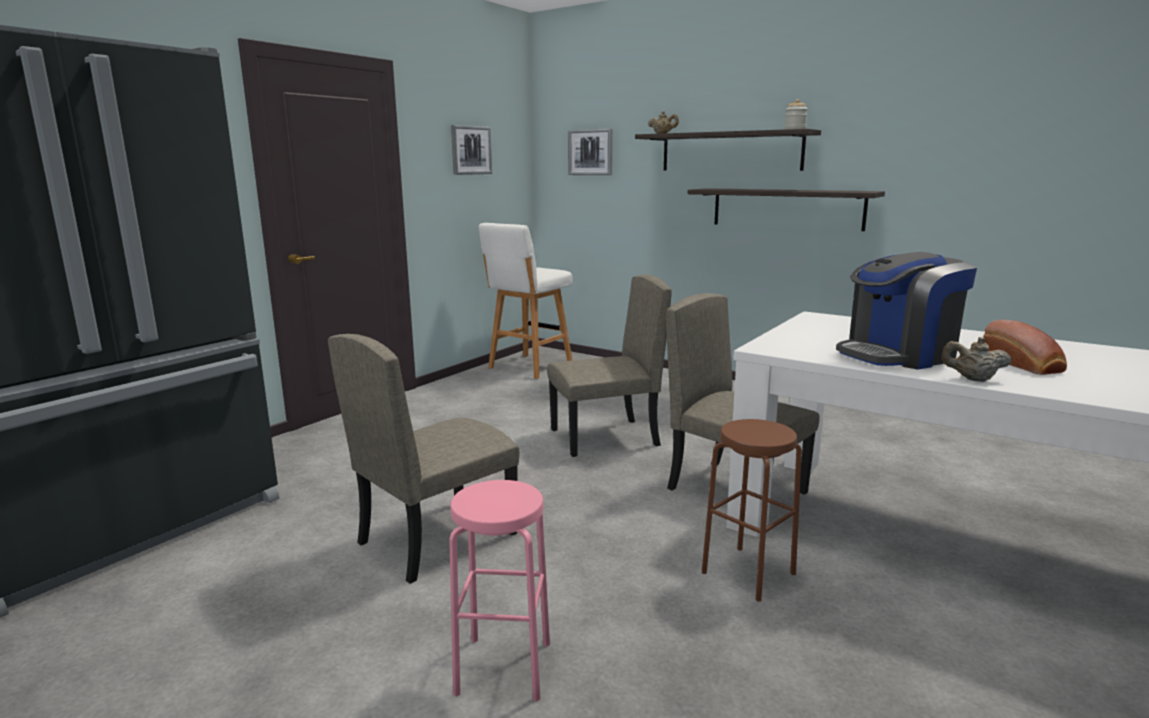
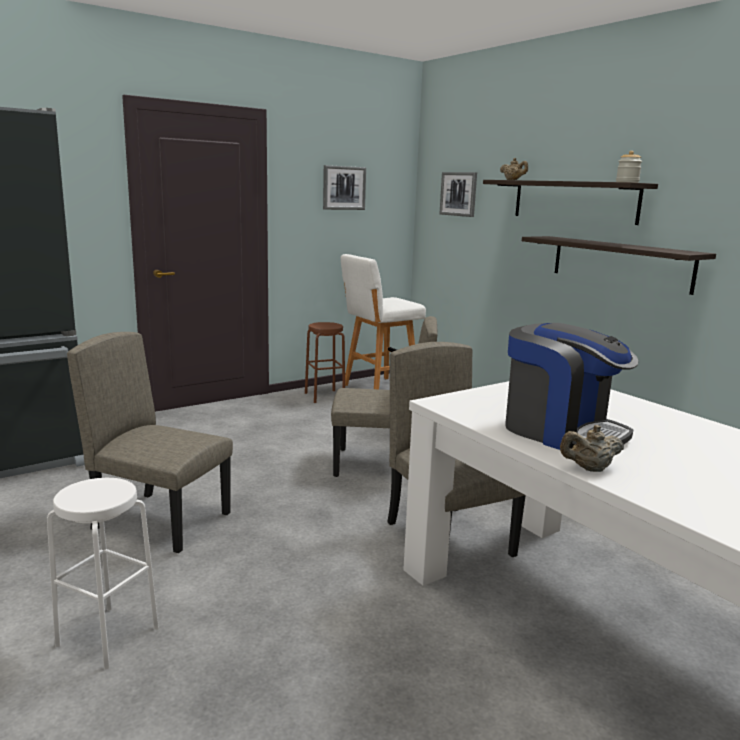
camera: 20 degrees right, 0 degrees up
(437, 538) = (162, 521): beige chair -> beige chair turned 45 degrees clockwise
(503, 668) = (108, 636): pink stool -> white stool
(748, 573) = (380, 616): brown stool -> brown stool (324, 396)
(898, 355) = (561, 431): coffee machine -> coffee machine turned 135 degrees counterclockwise
(973, 379) = (589, 469): beige teapot -> beige teapot turned 45 degrees counterclockwise
(1024, 365) = (681, 464): bread -> none

